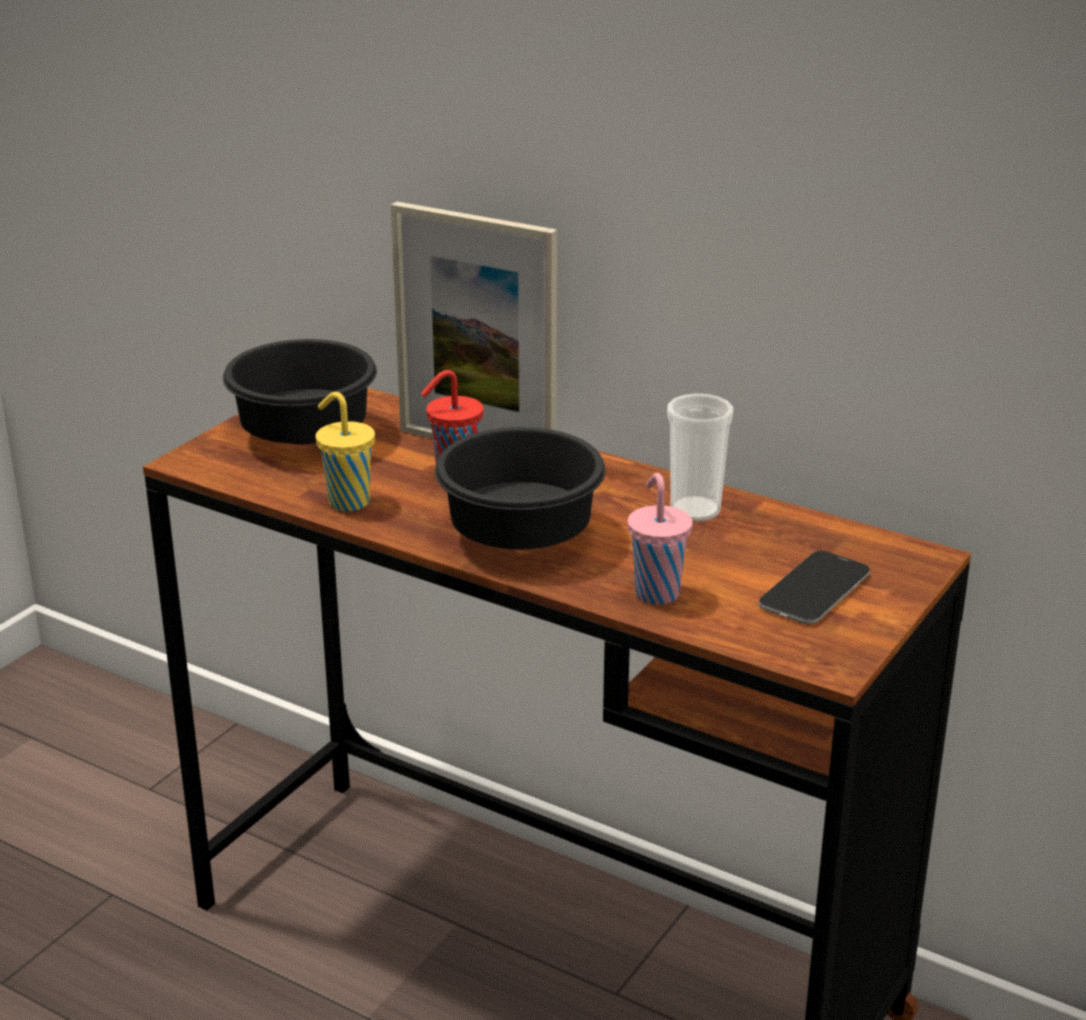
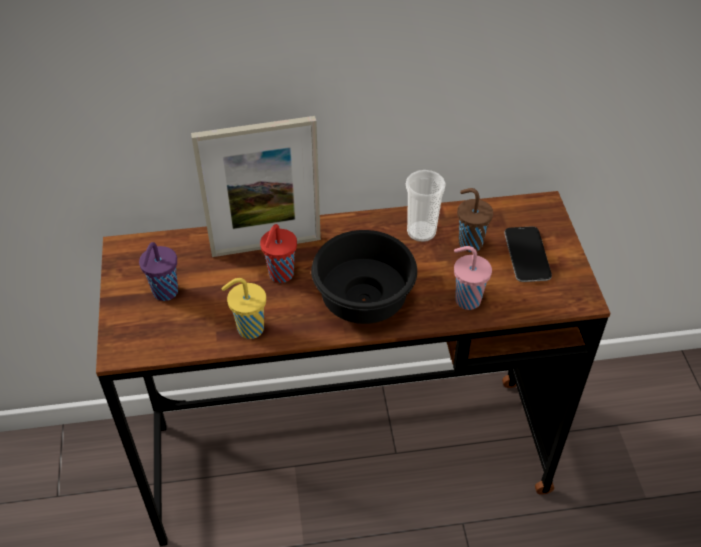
camera: 40 degrees left, 20 degrees up
(304, 437) = (164, 293): black bowl -> purple cup
(747, 546) = (469, 242): none -> brown cup

